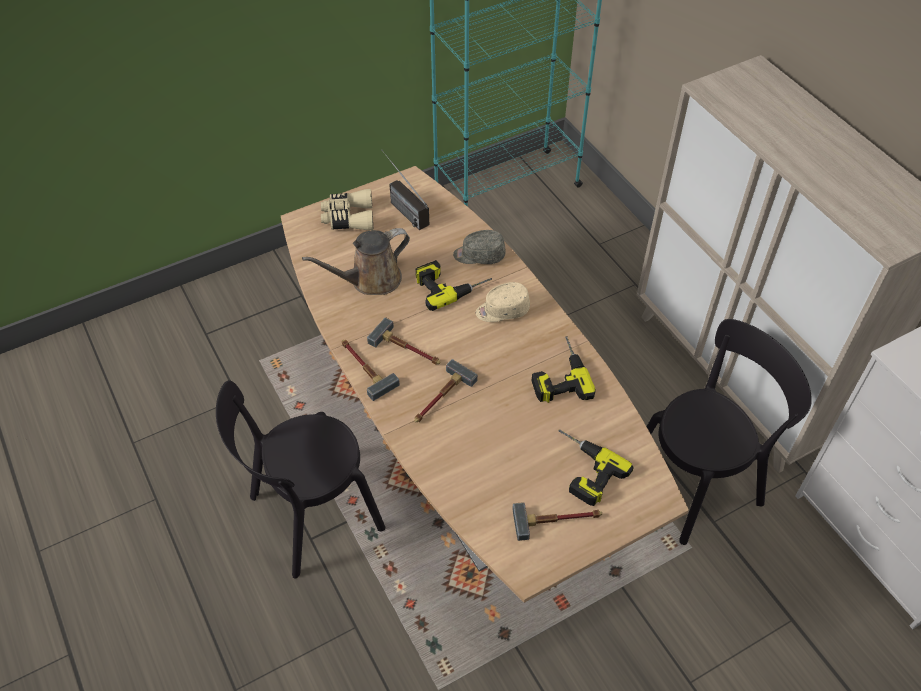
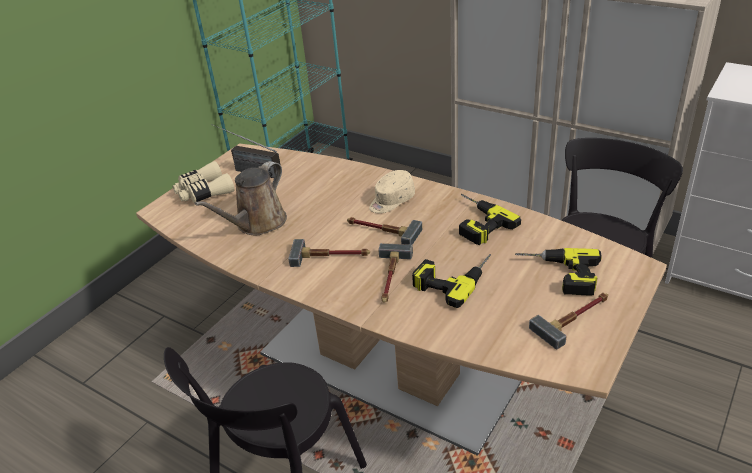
camera: 25 degrees left, 15 degrees down
(364, 368) = (301, 285): hammer -> hammer (381, 231)
(451, 284) = (332, 201): power drill -> power drill (452, 277)
(479, 255) = (341, 175): grey cap -> none

